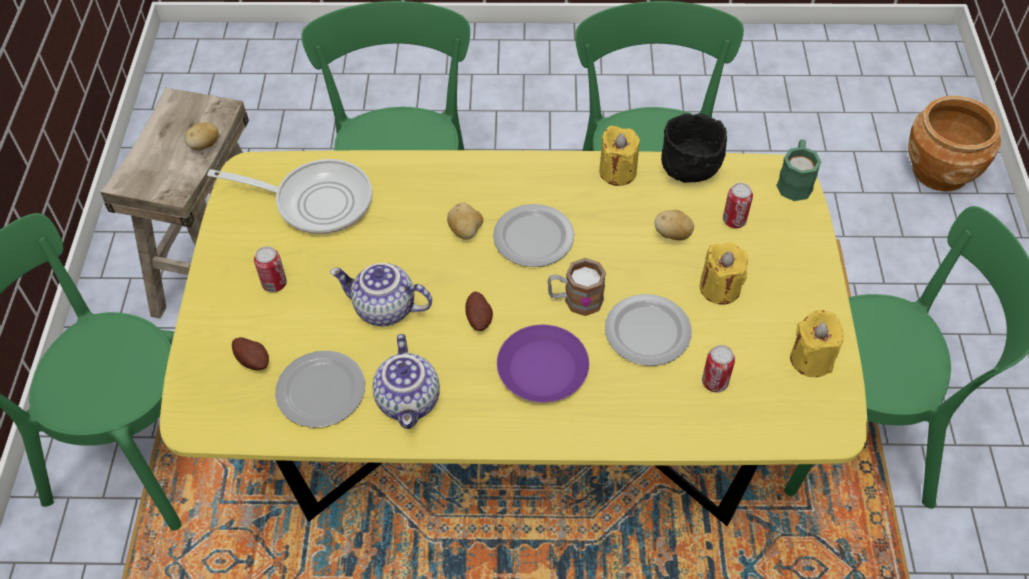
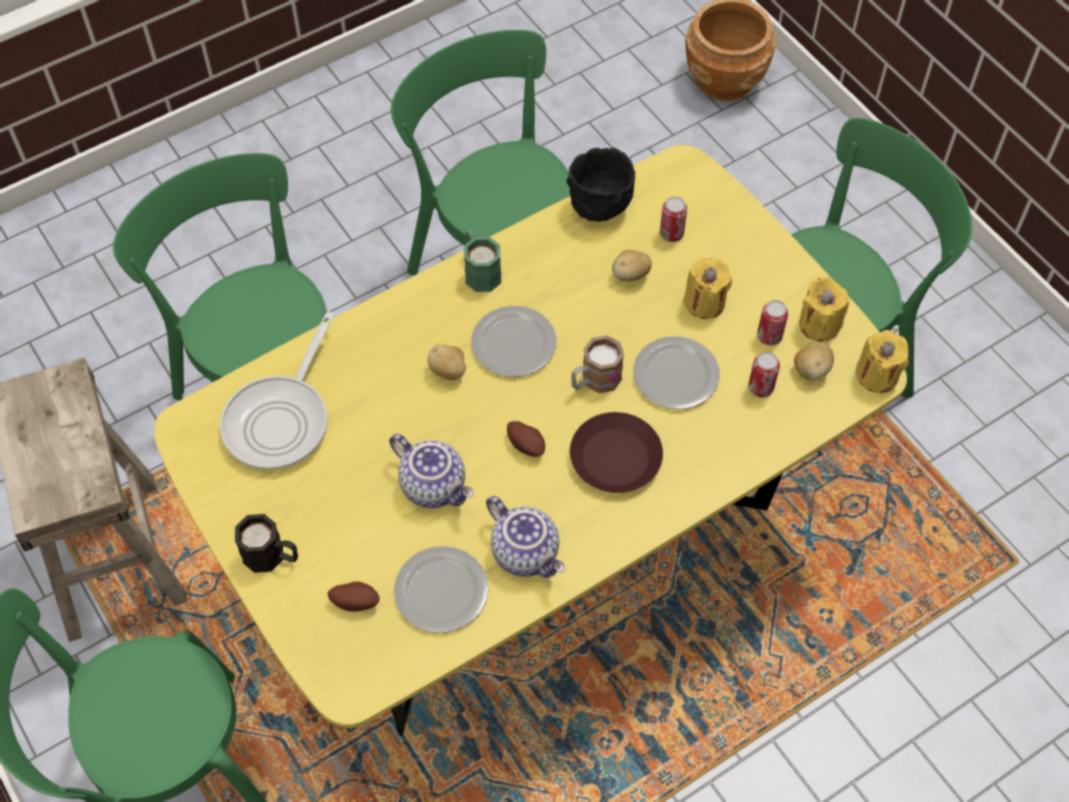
camera: 35 degrees left, 5 degrees up
(205, 146) = (83, 426): potato -> potato (811, 370)
(225, 293) = (272, 556): none -> black mug
(274, 284) = (312, 521): can -> can (769, 336)
(316, 201) = (281, 419): frying pan -> frying pan turned 135 degrees clockwise
(383, 309) = (435, 486): teapot -> teapot turned 120 degrees counterclockwise
(543, 369) = (616, 457): purple plate -> brown plate
(617, 172) = (538, 240): yellow candle -> yellow candle (877, 375)
(795, 181) = (694, 170): green mug -> green mug (480, 270)

